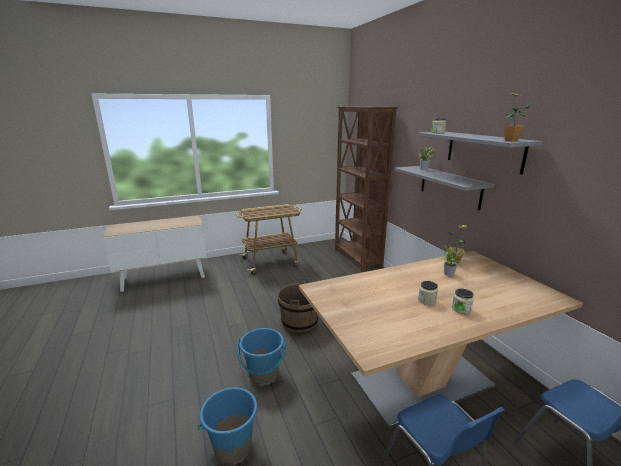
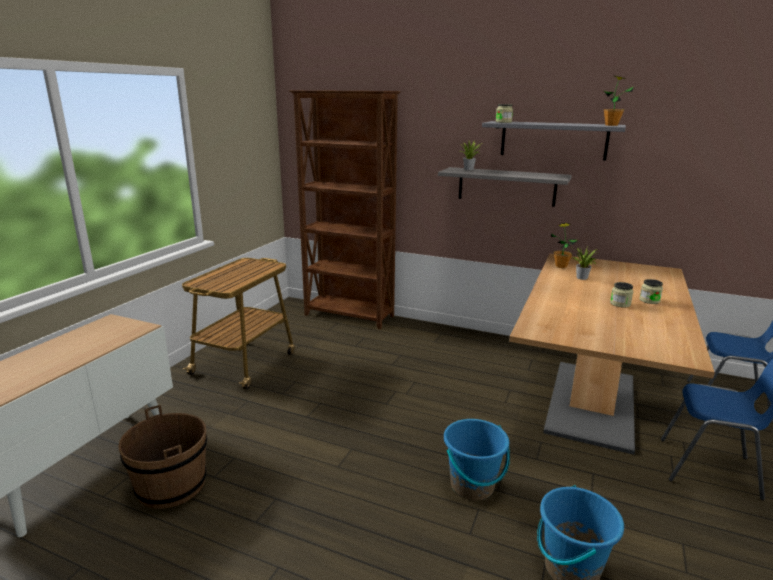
camera: 45 degrees left, 0 degrees up
(299, 322) = (411, 413): brown bucket -> brown bucket (171, 485)

